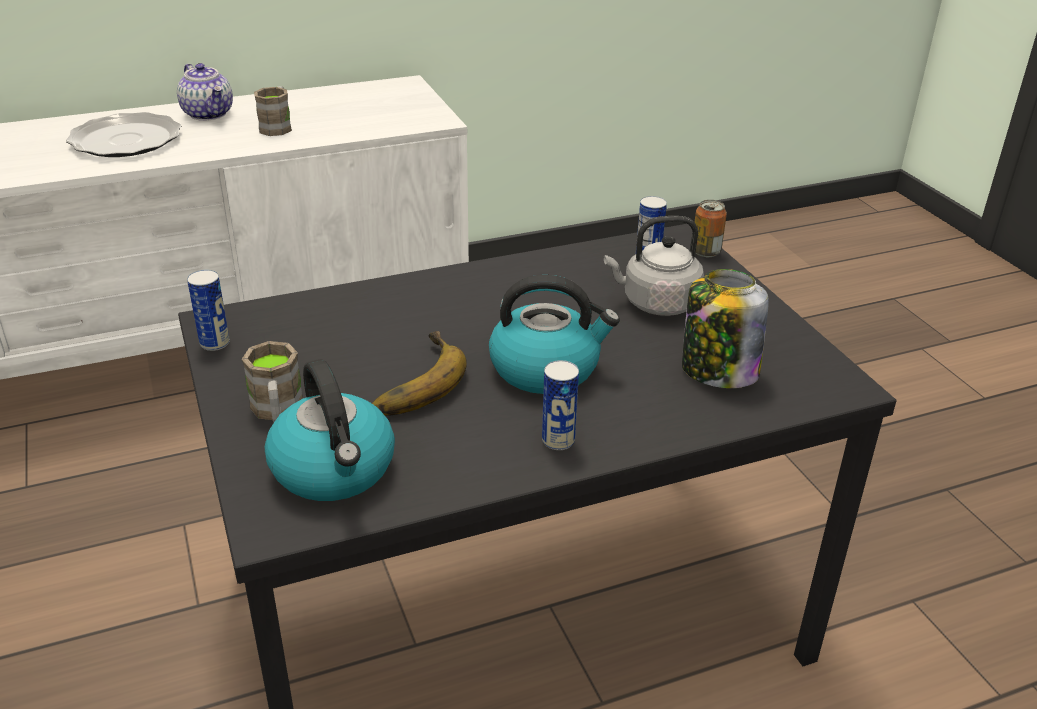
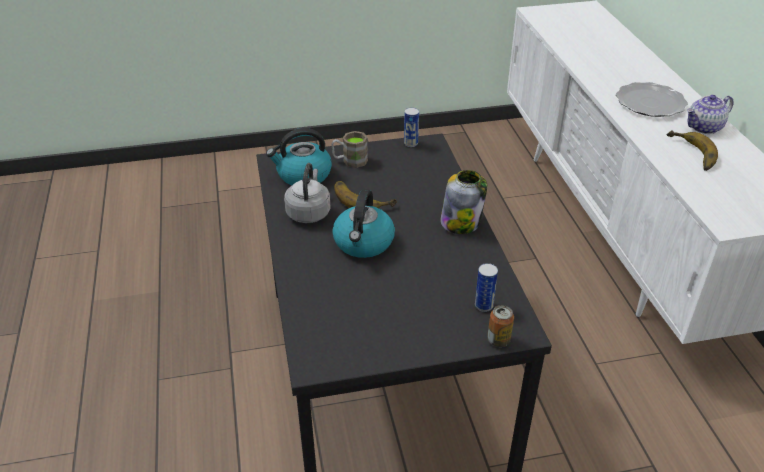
camera: 100 degrees right, 5 degrees up
(277, 126) = (690, 154): brown mug -> banana
(558, 440) = (300, 239): can -> none
(656, 303) = (426, 299): grey kettle -> grey kettle (309, 212)
(717, 371) = (344, 310): jar -> jar (461, 222)

